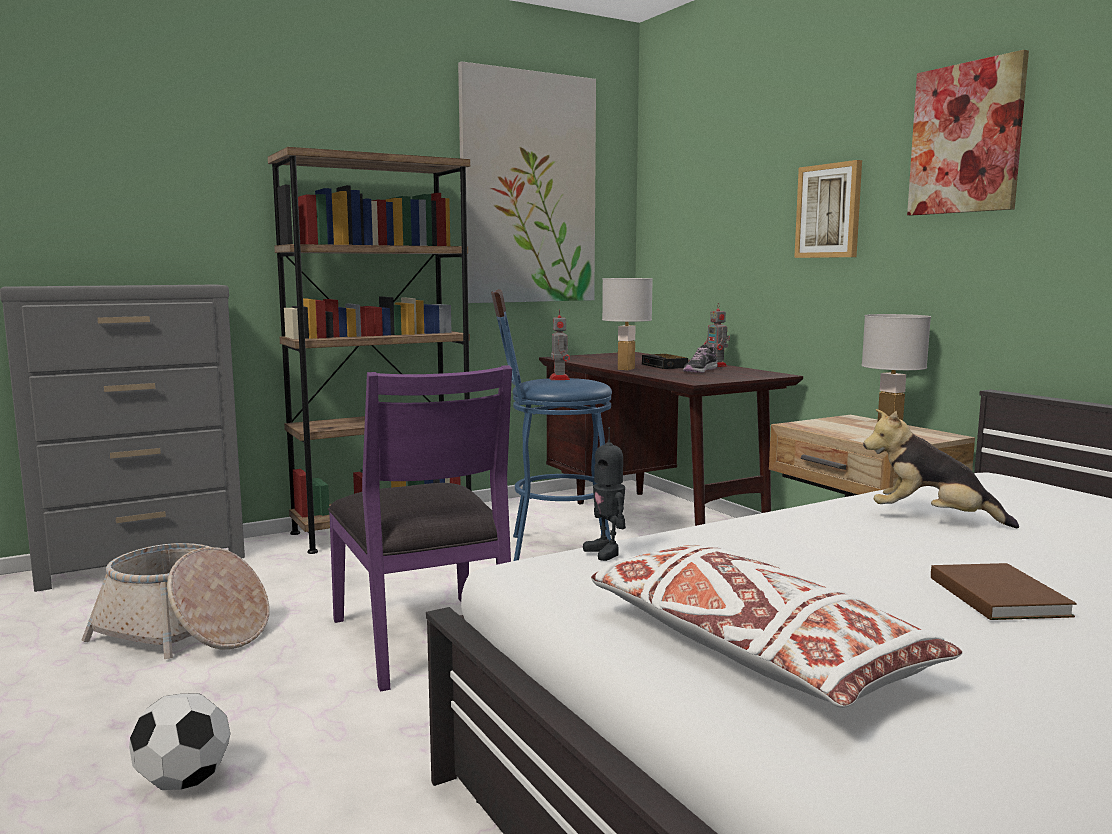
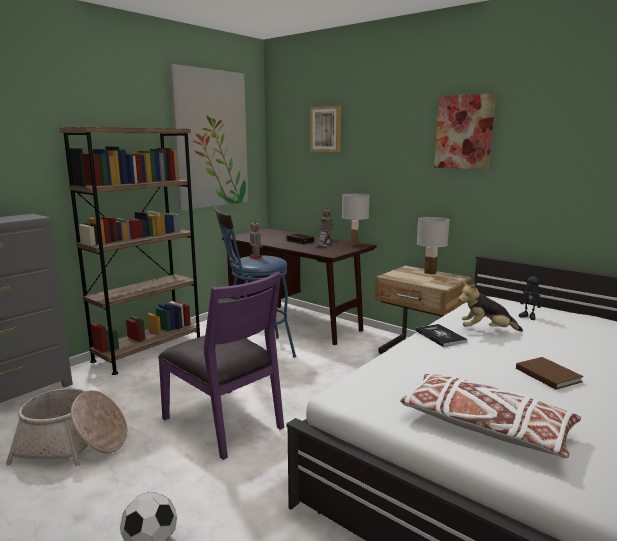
camera: 20 degrees left, 5 degrees up
(606, 552) = (370, 376): toy robot -> toy robot (528, 316)
(626, 369) = (283, 245): white table lamp -> white table lamp (354, 244)
(818, 517) = (440, 336): none -> book
(829, 211) = (389, 160): picture -> picture (326, 129)

